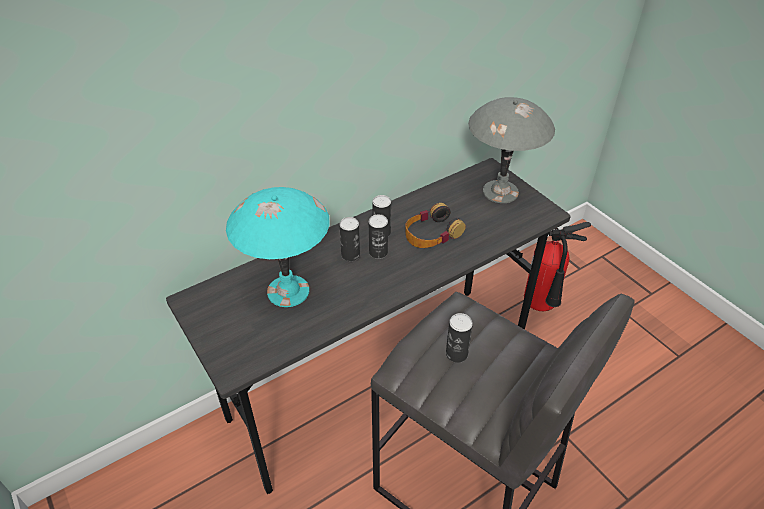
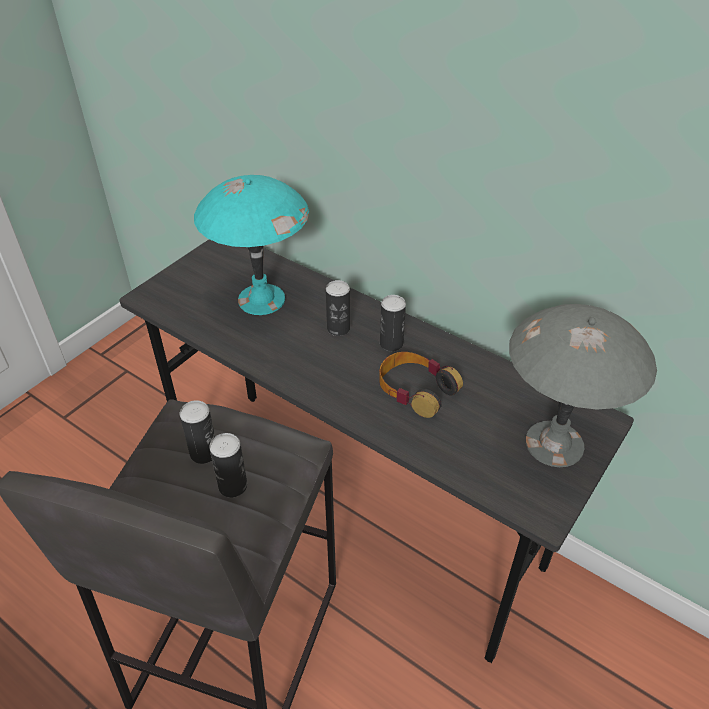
camera: 70 degrees right, 0 degrees up
(378, 252) = (354, 350): can -> can (233, 486)
(542, 306) = (582, 683): fire extinguisher -> none

